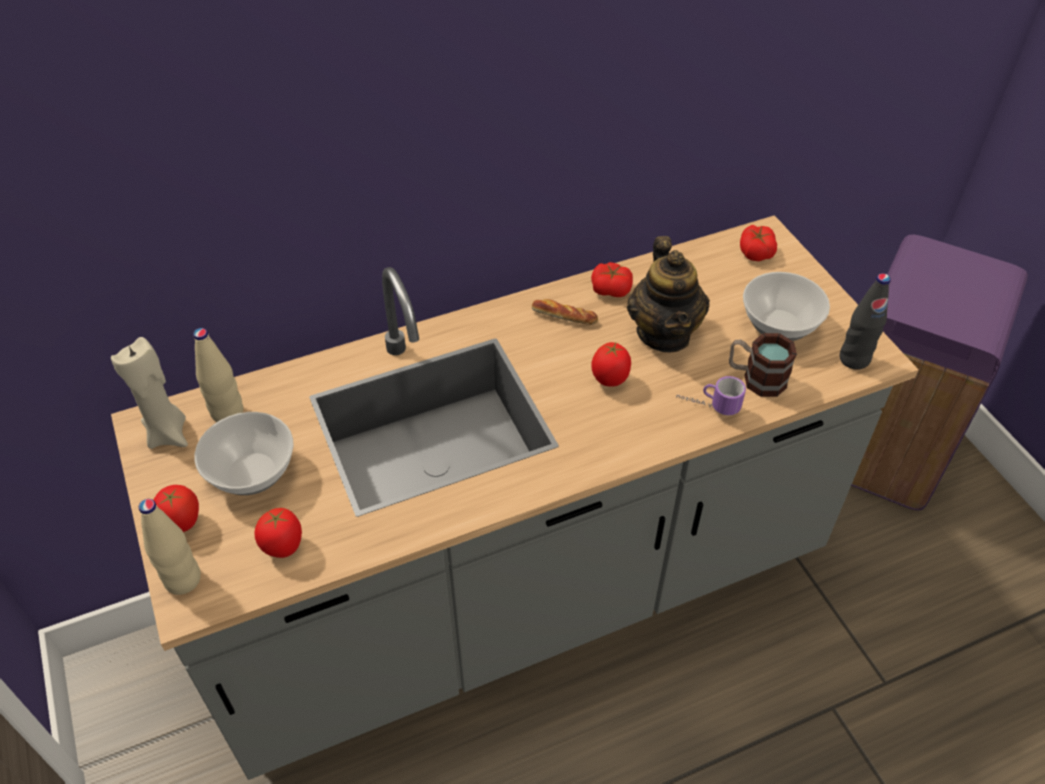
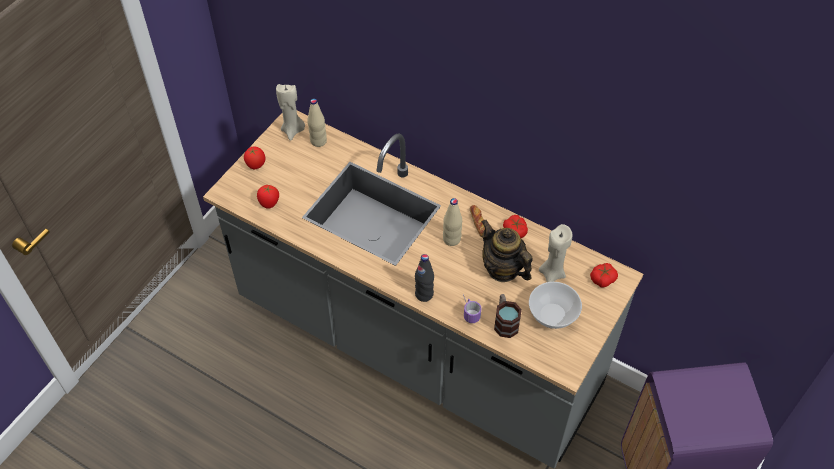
camera: 55 degrees right, 5 degrees up
(183, 580) = (232, 183): beige bottle -> beige bottle (451, 239)
(254, 472) = (296, 170): bowl -> none
(610, 380) = (452, 263): tomato -> none
(664, 333) = (503, 269): teapot -> teapot turned 90 degrees clockwise
(710, 290) = (552, 273): none -> beige candle
(854, 359) = (557, 359): black bottle -> black bottle (424, 294)

